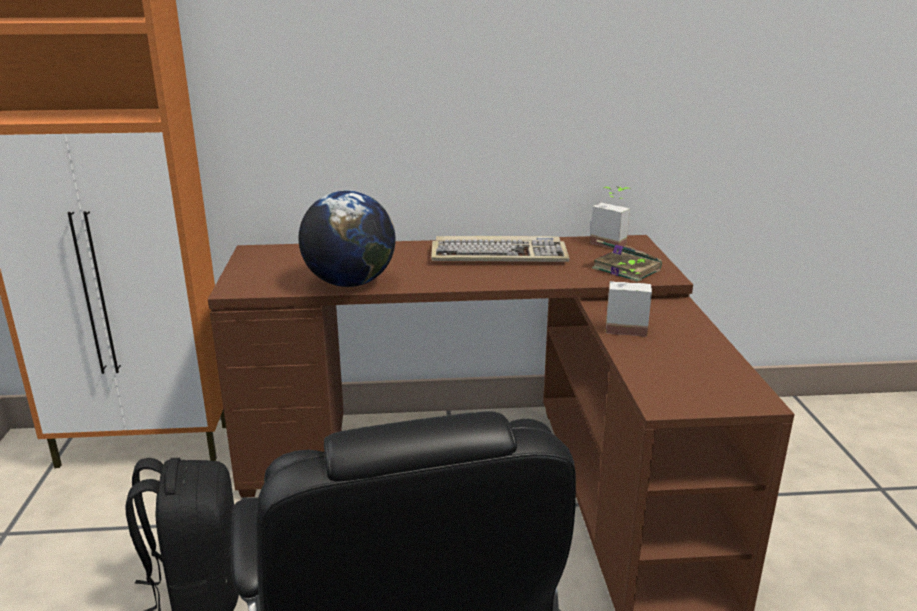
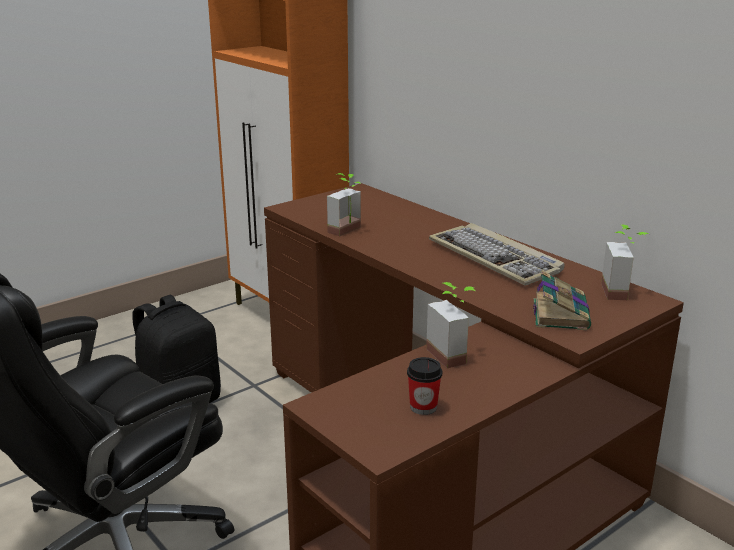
camera: 55 degrees right, 0 degrees up
(349, 283) = (349, 231): globe -> potted plant
(702, 364) = (423, 407): none -> cup

